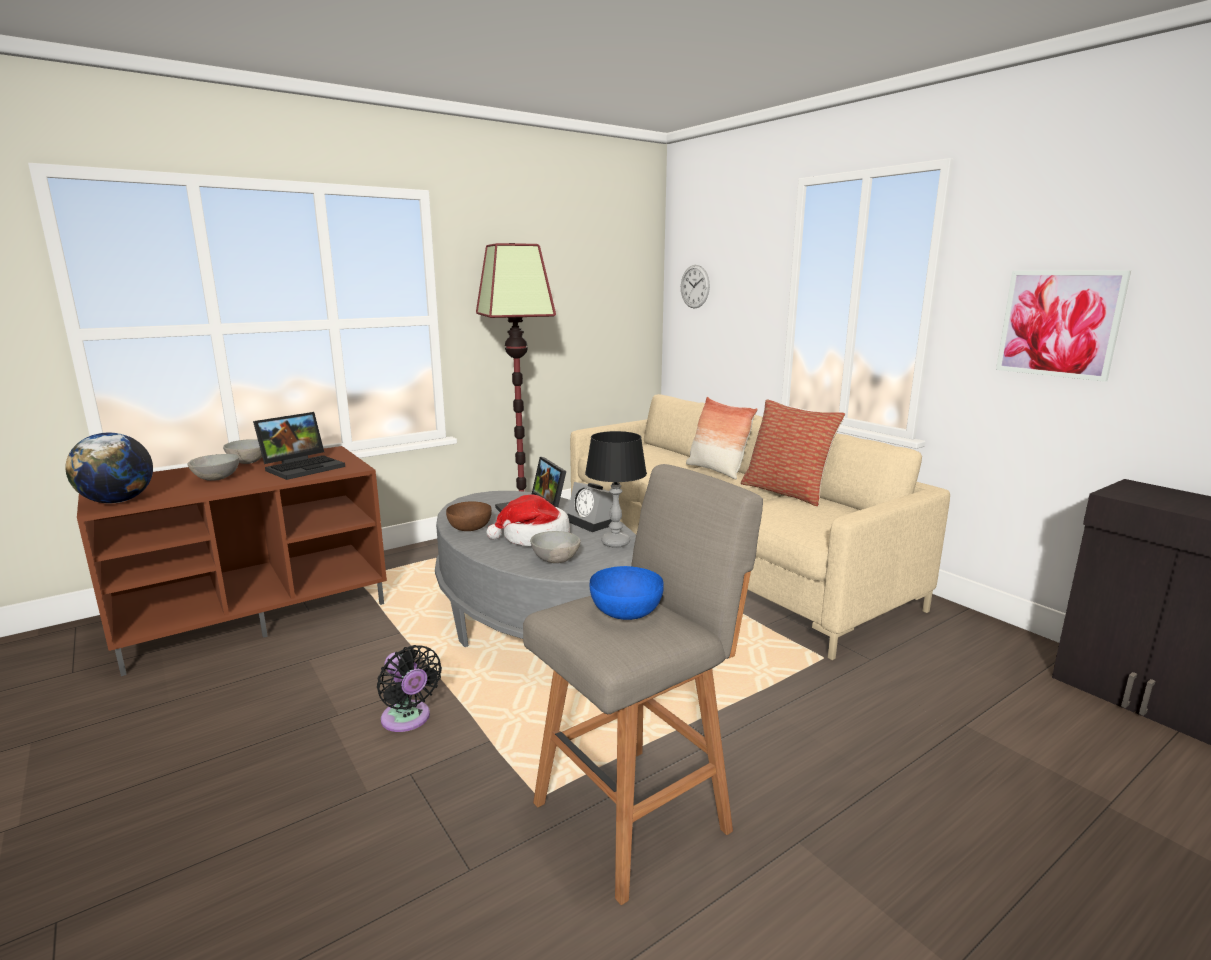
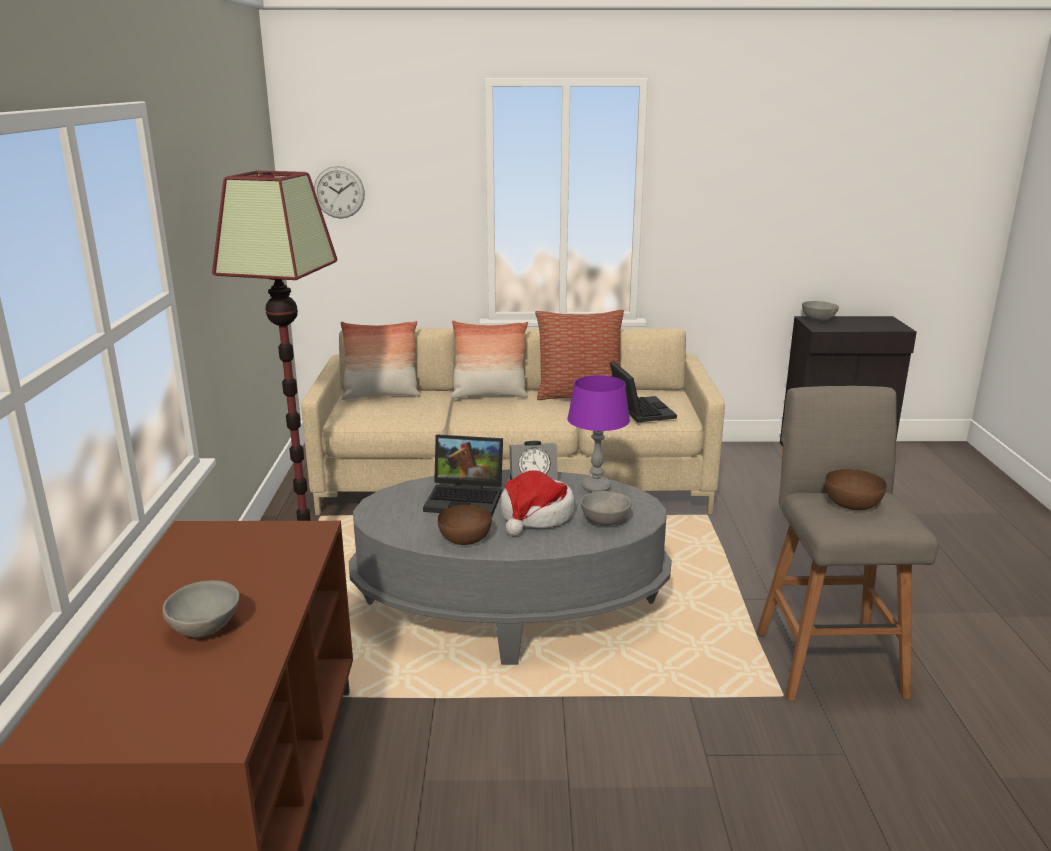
camera: 55 degrees left, 5 degrees up
(118, 501) = (205, 721): globe -> none
(249, 462) = (145, 595): grey bowl -> grey bowl (818, 320)
(304, 467) = (249, 560): laptop -> laptop (639, 410)
(408, 719) = (618, 735): black fan -> none
(615, 543) = (595, 487): black table lamp -> purple table lamp
(625, 611) = (852, 504): blue bowl -> brown bowl
(652, 450) = (381, 395): none -> pillow
(1059, 323) = (743, 213): picture -> none

